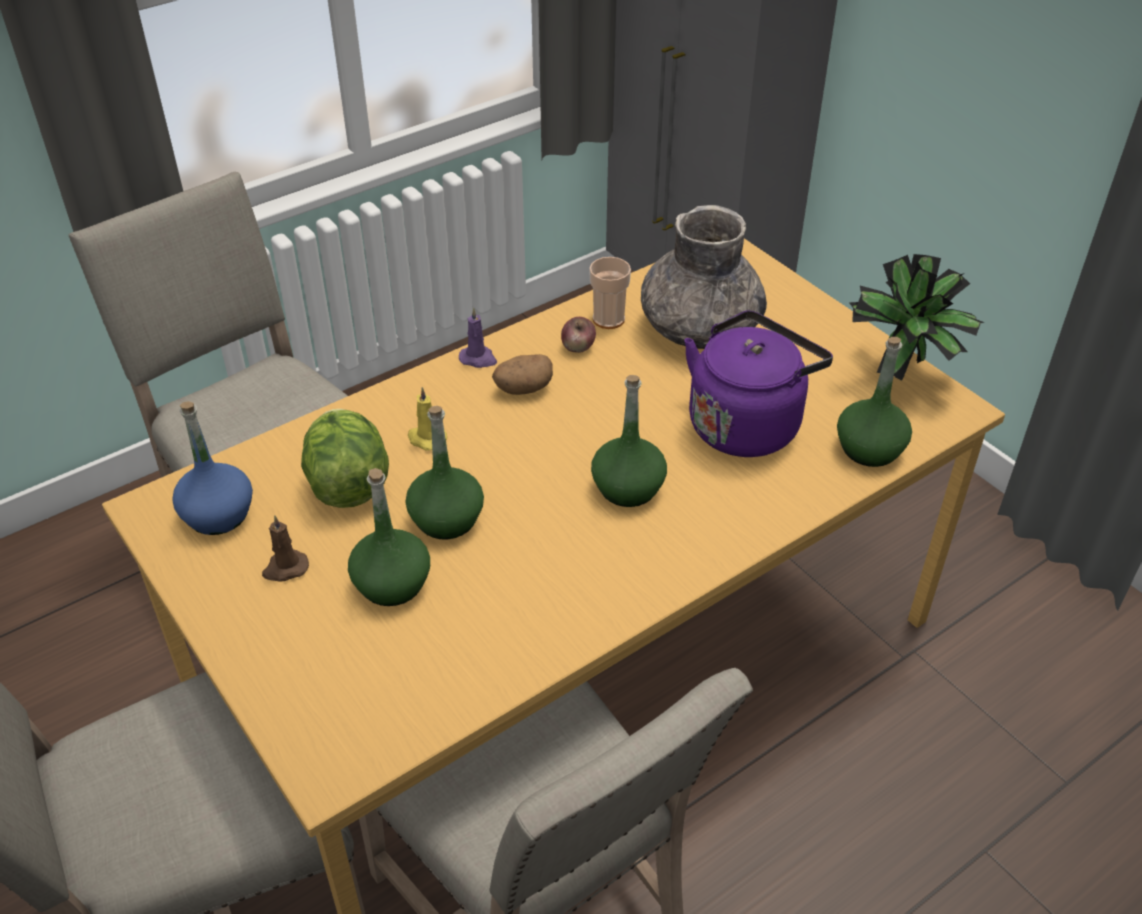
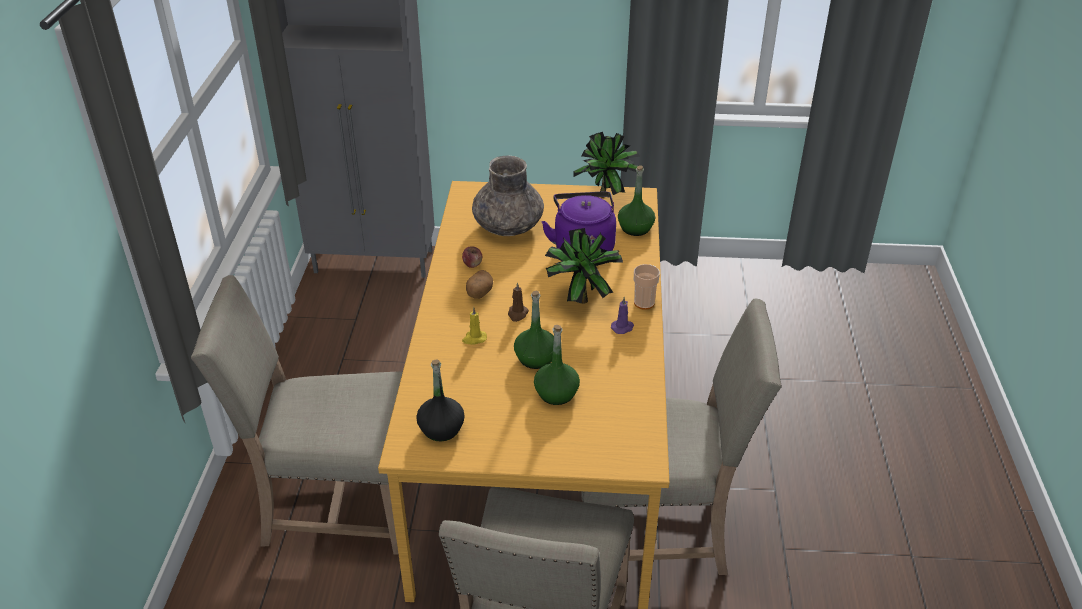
camera: 50 degrees left, 5 degrees down
(218, 514) = (441, 429): blue bottle -> black bottle
(285, 568) = (507, 422): brown candle -> brown candle (517, 314)
(348, 485) = (474, 377): lettuce -> none
(478, 359) = (439, 296): purple candle -> purple candle (623, 327)
(608, 319) = (465, 246): cup -> cup (644, 303)
(627, 487) = (580, 299): green bottle -> potted plant

